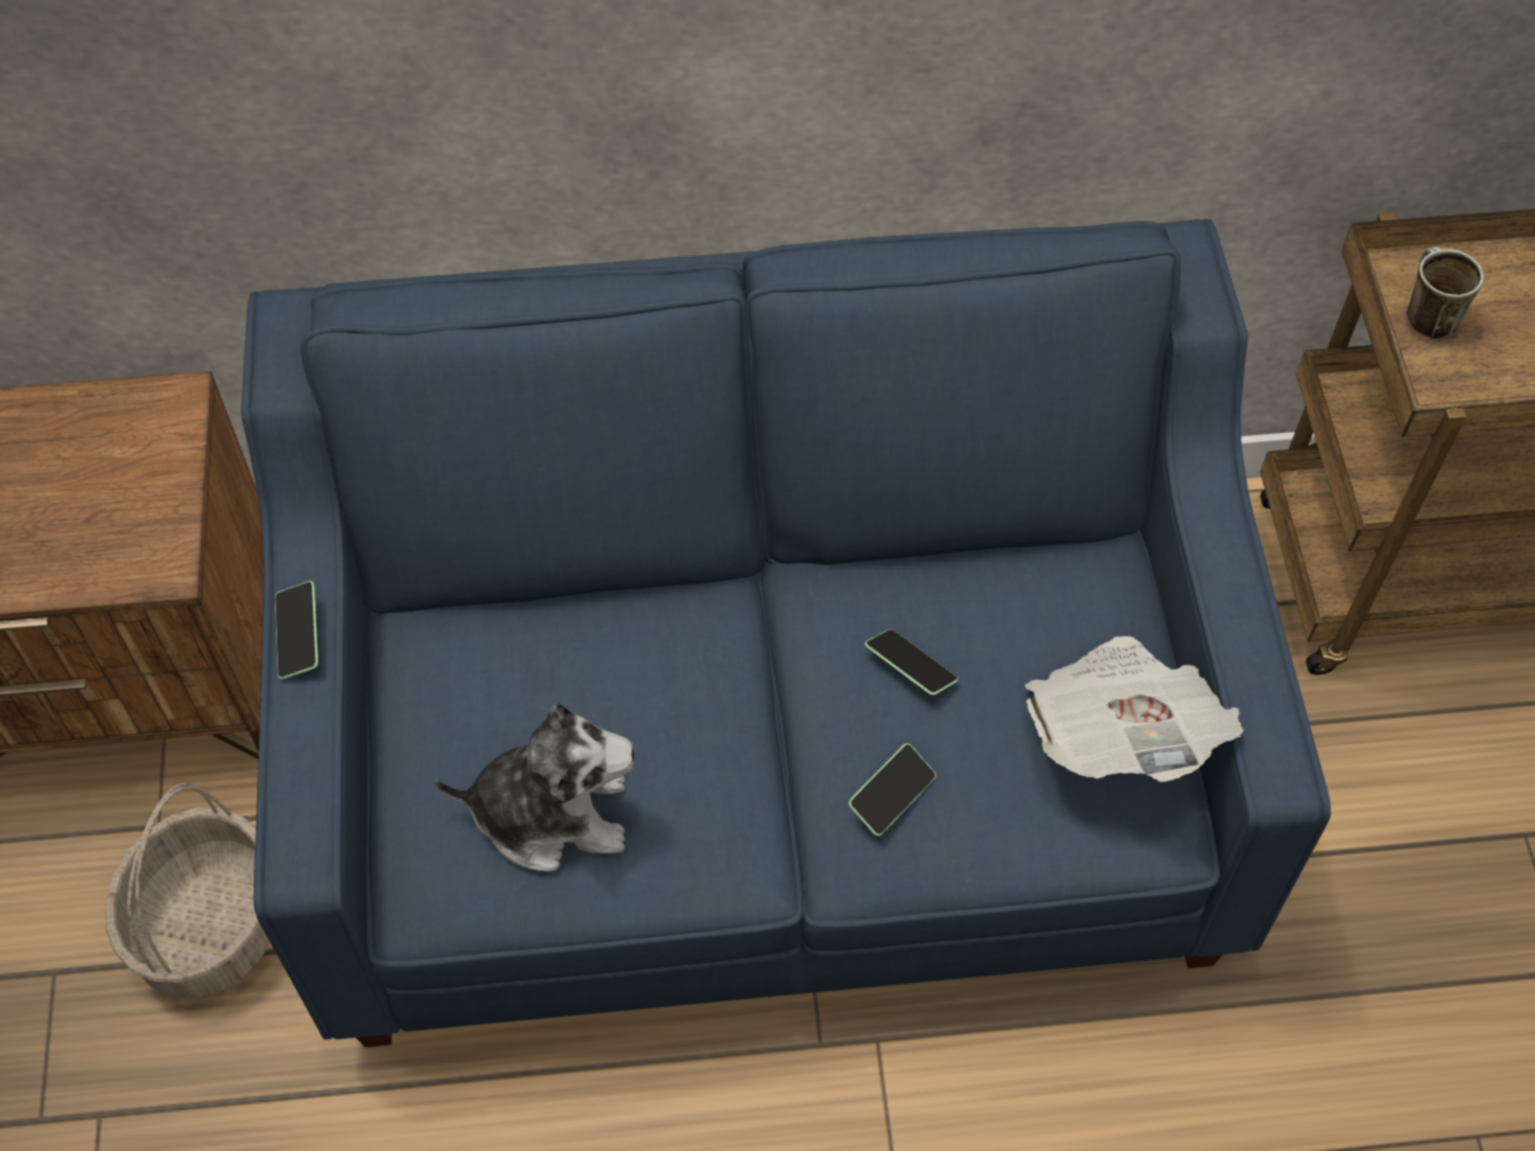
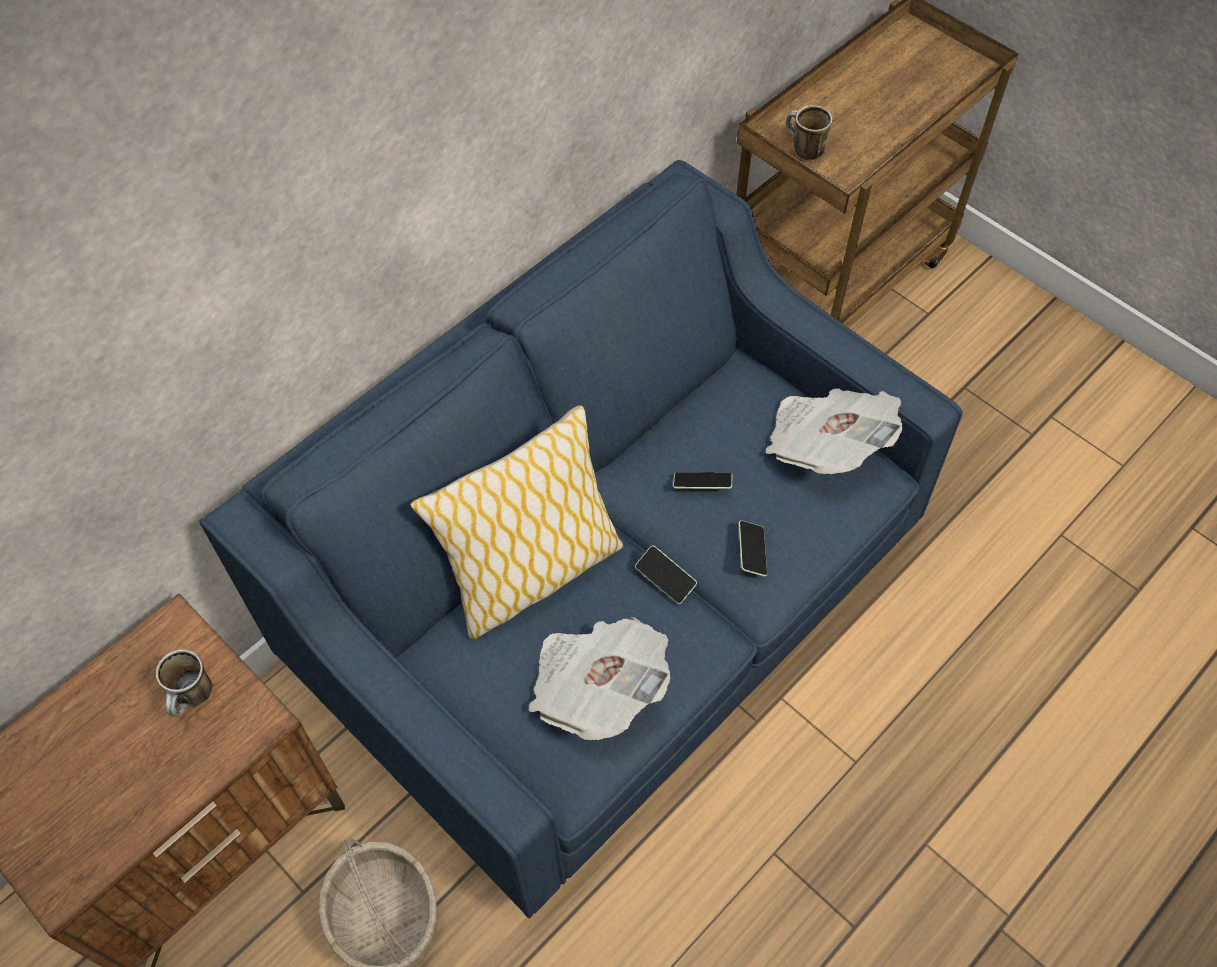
camera: 40 degrees left, 0 degrees up
(121, 494) = (194, 699): none -> mug
(299, 637) = (391, 695): phone -> phone (665, 578)
(552, 812) = (596, 688): plush toy -> newspaper
(610, 626) = (531, 573): none -> pillow

